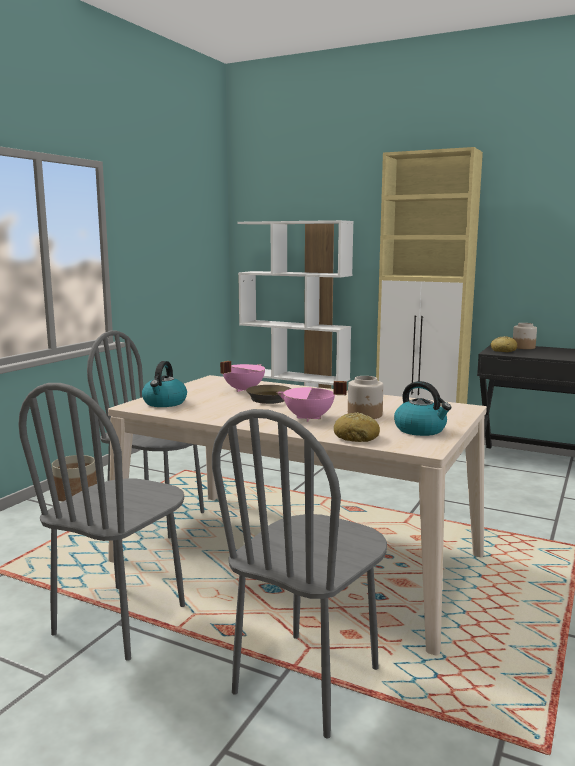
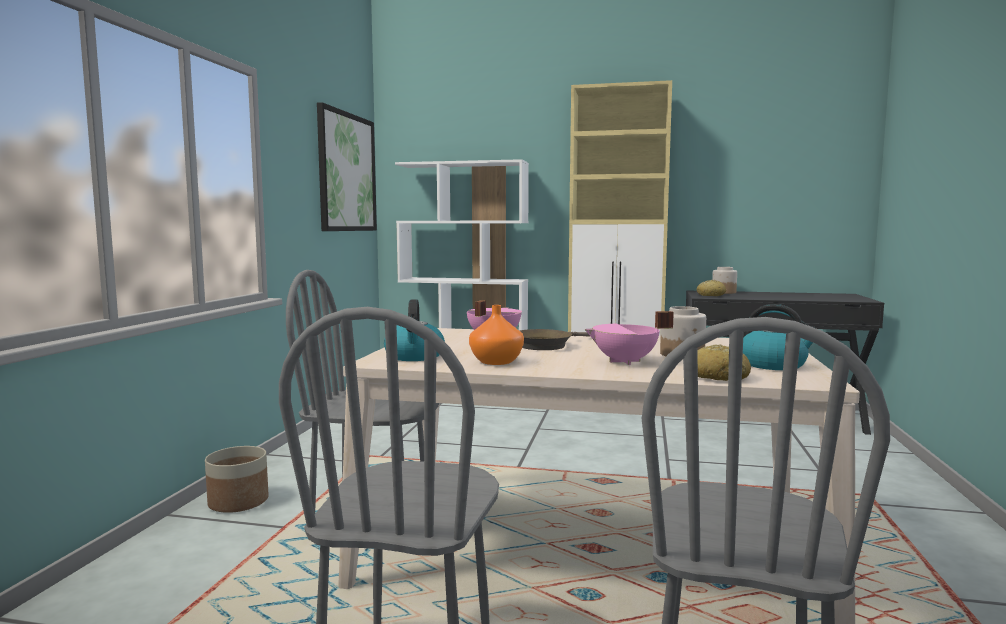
camera: 15 degrees left, 5 degrees down
(195, 232) = (346, 172): none -> picture
(214, 411) = (496, 361): none -> orange vase

